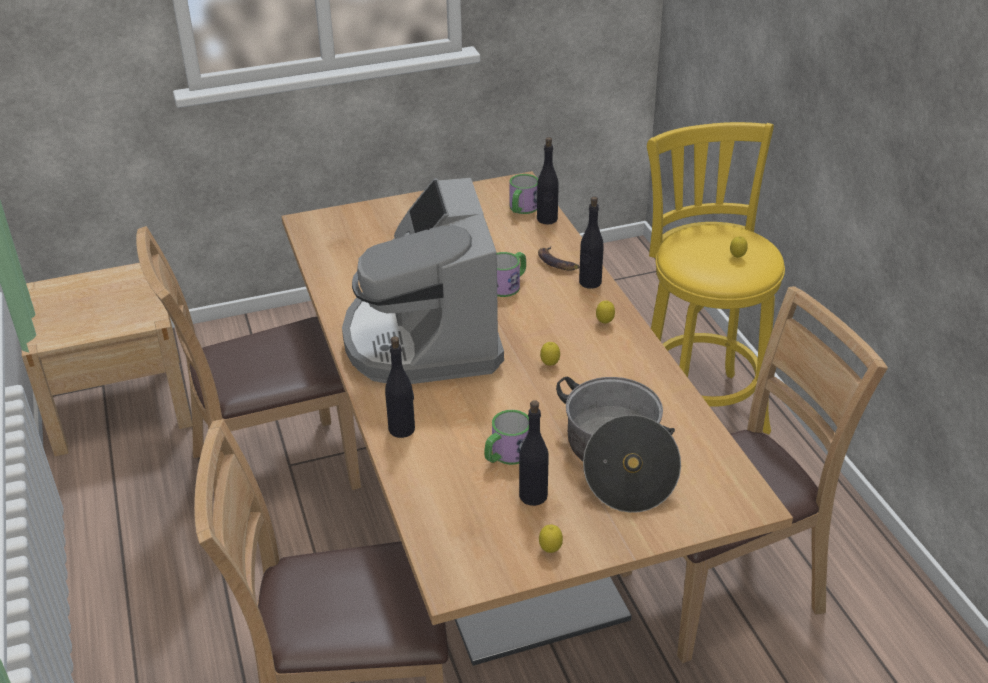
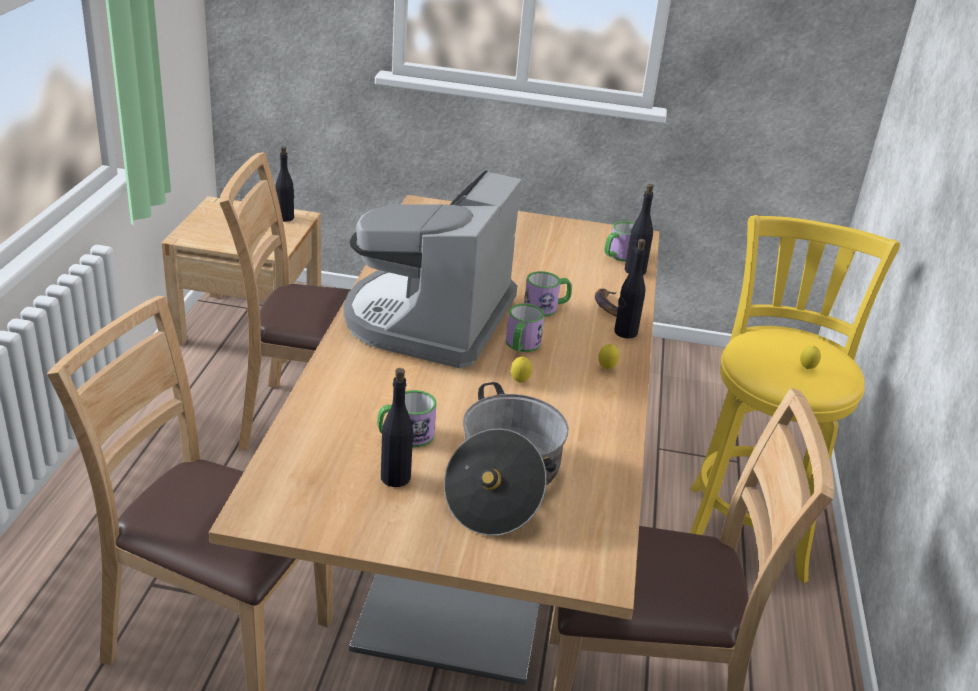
camera: 25 degrees right, 5 degrees down
(402, 429) = (338, 379): black bottle -> black bottle (285, 218)
(520, 330) = (521, 345): none -> mug
(550, 550) = (364, 528): lemon -> none

